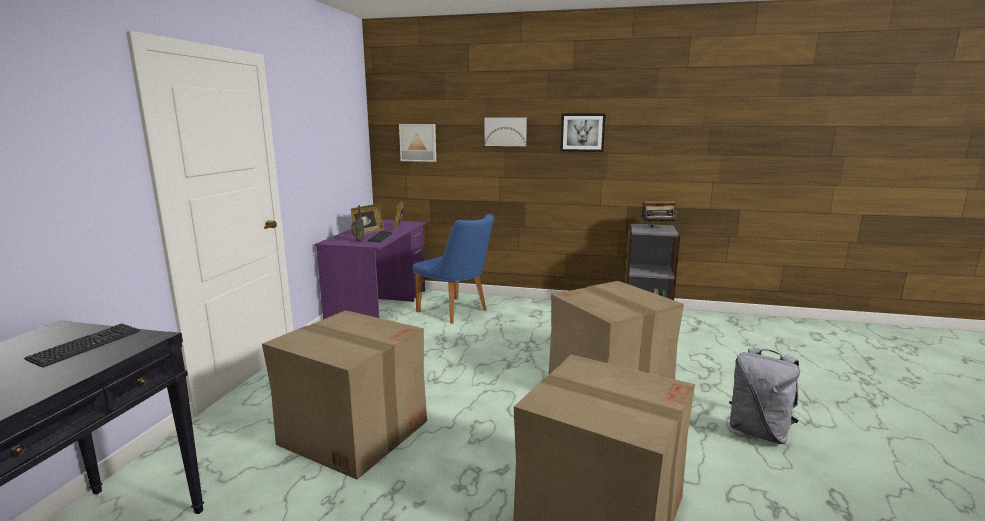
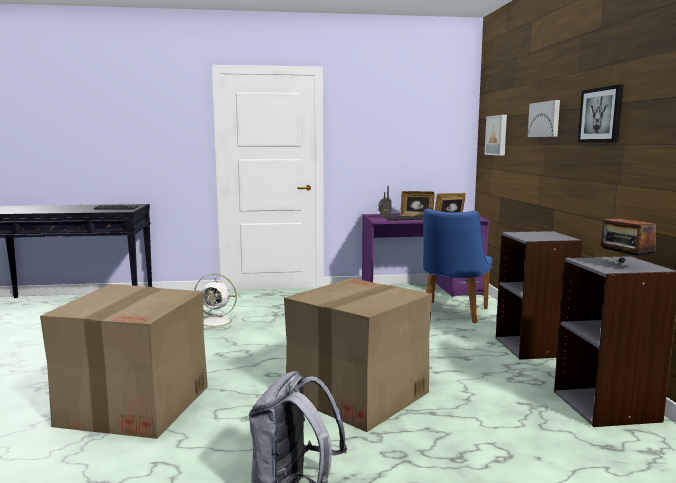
camera: 70 degrees right, 5 degrees down
(353, 432) = (217, 322): cardboard box -> white fan
(549, 307) = (534, 347): none -> grey bookcase

